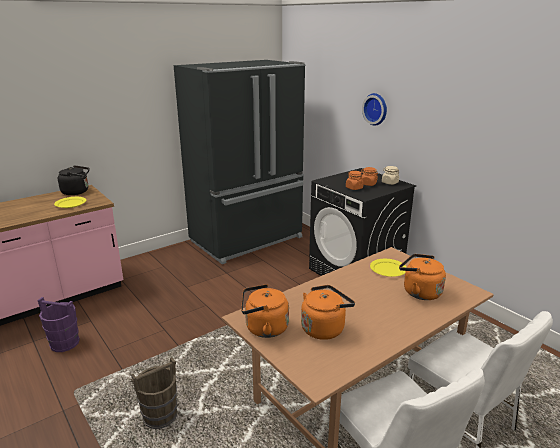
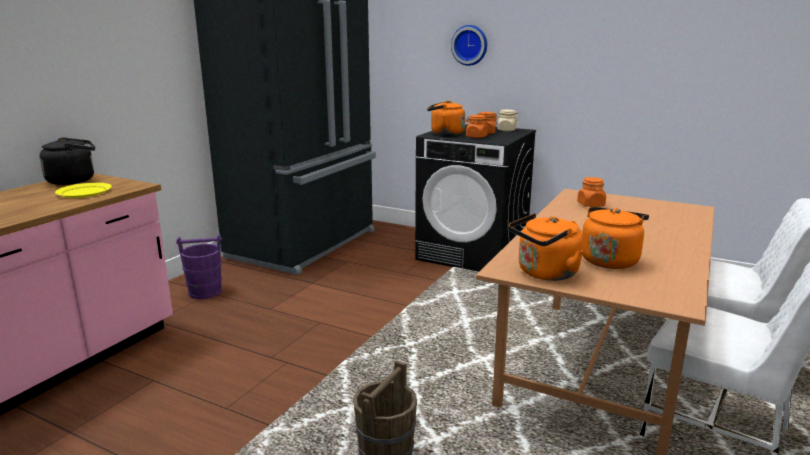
camera: 25 degrees left, 5 degrees down
(65, 343) = (135, 419): purple bucket -> purple bucket (205, 292)
(388, 269) = (591, 205): yellow plate -> orange jar
(419, 292) = (650, 216): orange kettle -> orange kettle (445, 133)

